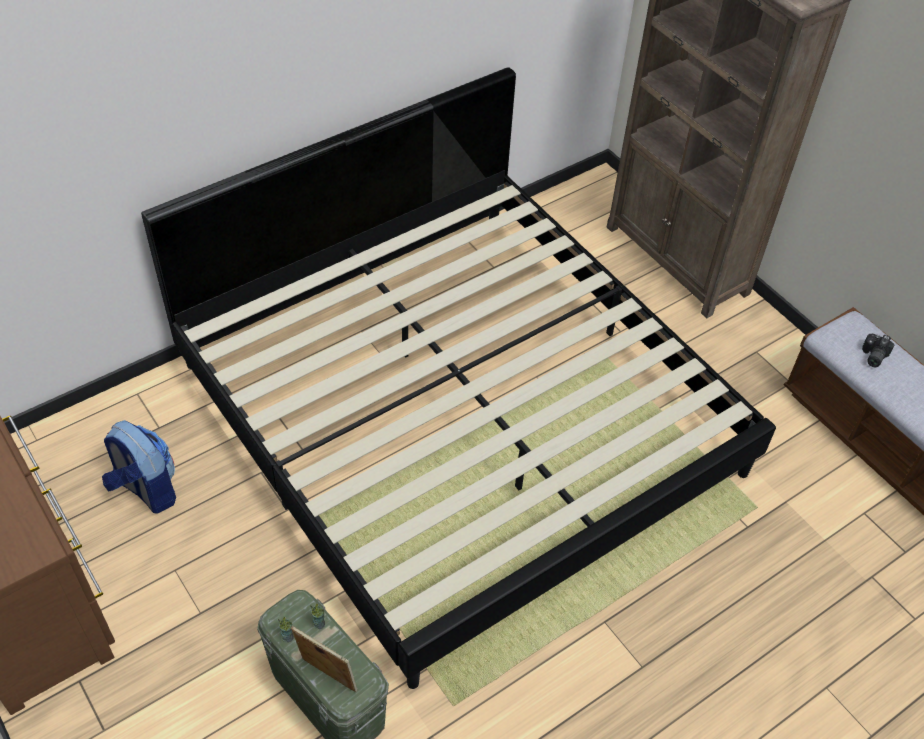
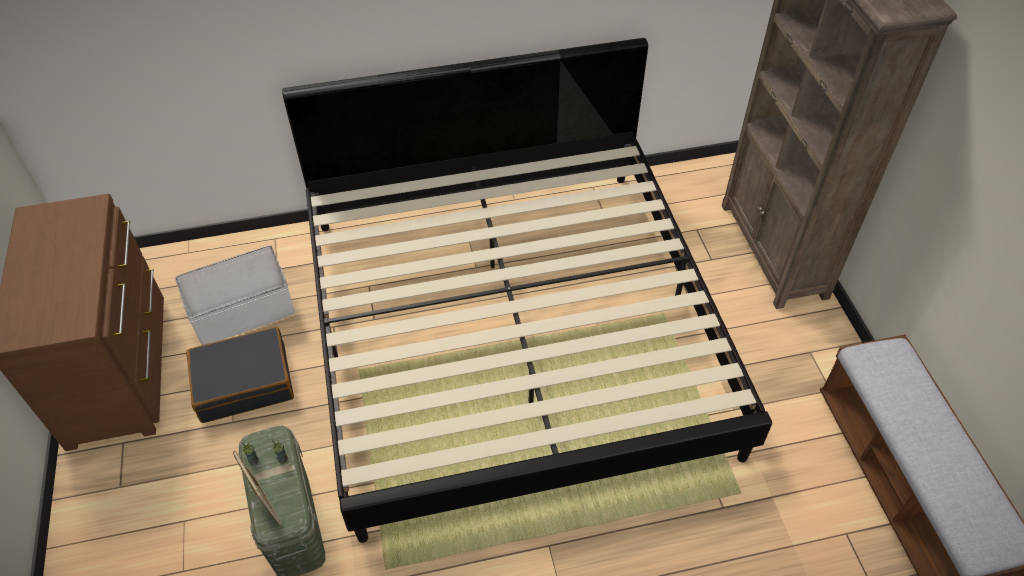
camera: 25 degrees right, 0 degrees up
(146, 490) = (243, 314): backpack -> white storage box
(190, 566) = (244, 383): none -> black suitcase
(872, 356) = (899, 385): camera -> none

